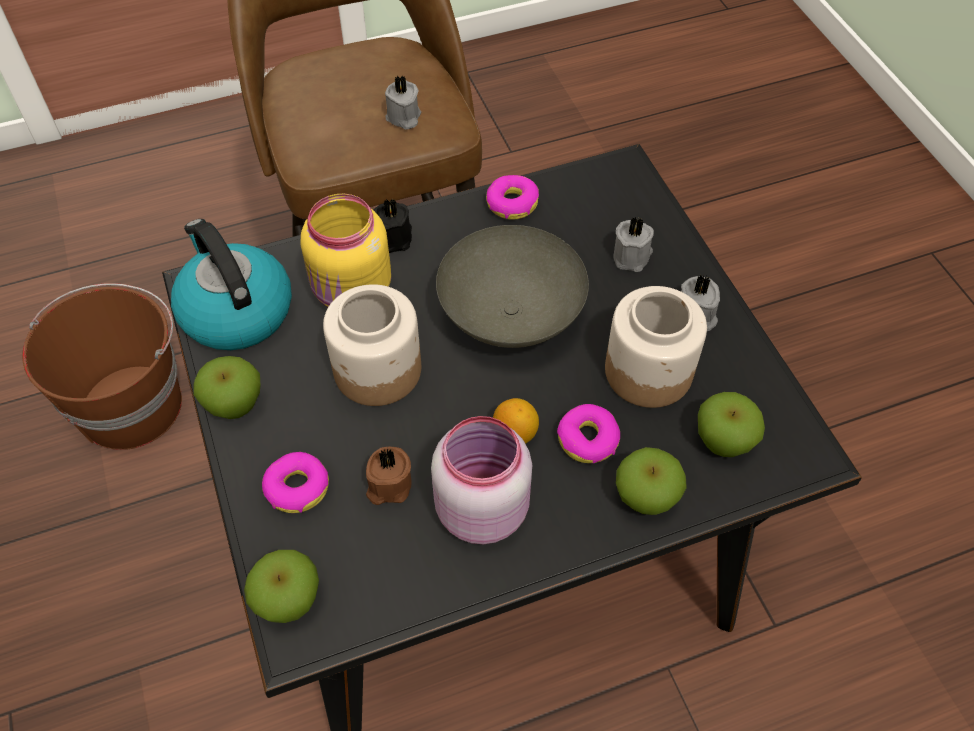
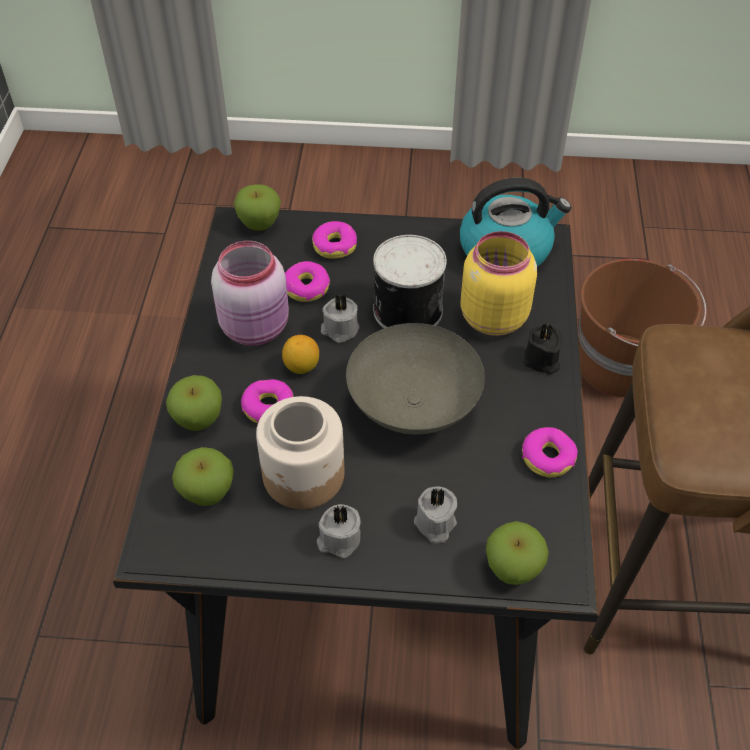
camera: 115 degrees right, 5 degrees down
(235, 405) = (419, 232): apple -> apple (512, 569)
(377, 371) = (406, 310): jar -> can
(388, 485) = (306, 288): brown candle -> donut
(403, 117) = (709, 419): grey candle -> grey candle (339, 329)

